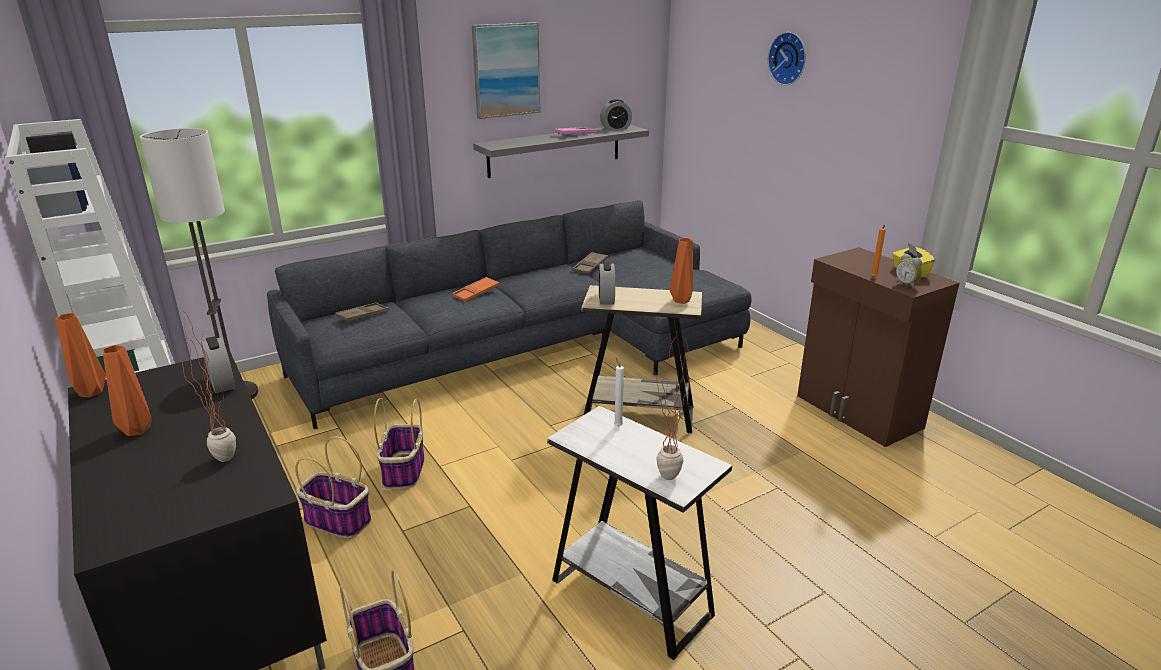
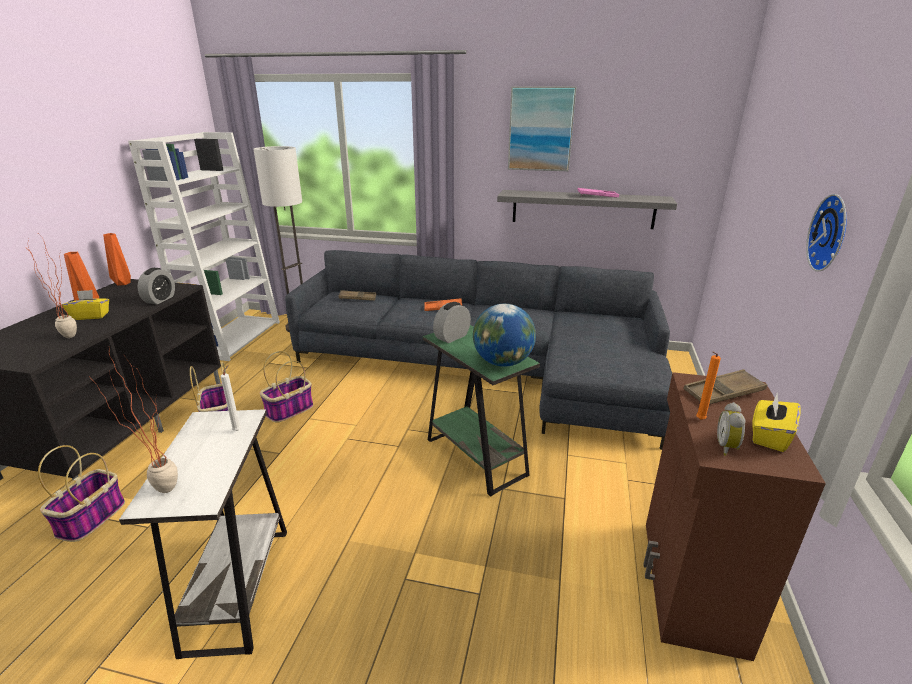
camera: 45 degrees right, 0 degrees up
(177, 434) = (91, 316): none -> yellow tissue box
(590, 266) = (560, 318): brown tray -> brown tray (723, 392)
(615, 128) = (647, 197): alarm clock -> none
(638, 415) = (476, 457): beige side table -> green side table
(681, 301) = (503, 362): orange vase -> globe
(789, 58) = (805, 127): wall clock -> wall clock (832, 233)

